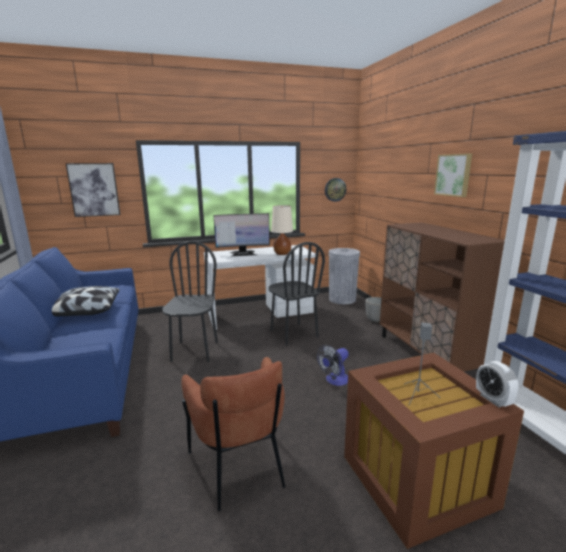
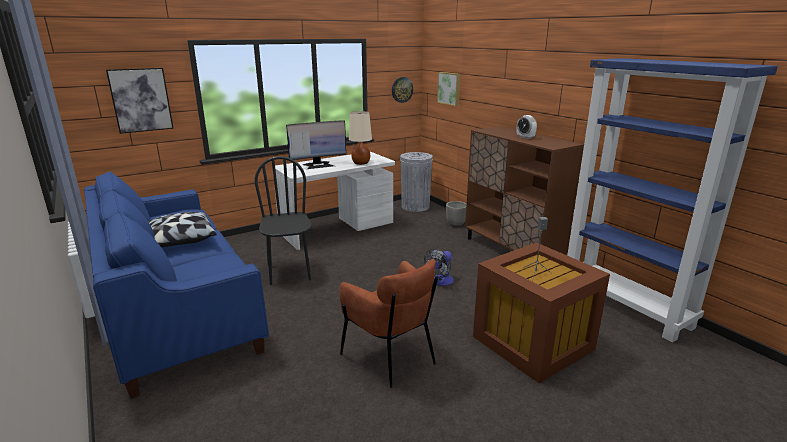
camera: 15 degrees left, 5 degrees up
(293, 334) = (382, 245): black chair -> none
(453, 175) = (531, 82): picture -> picture (449, 88)
(493, 400) = (588, 269): alarm clock -> alarm clock (525, 137)

